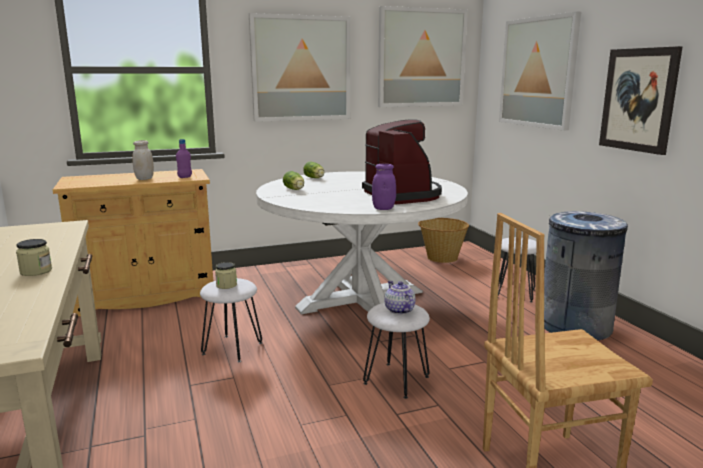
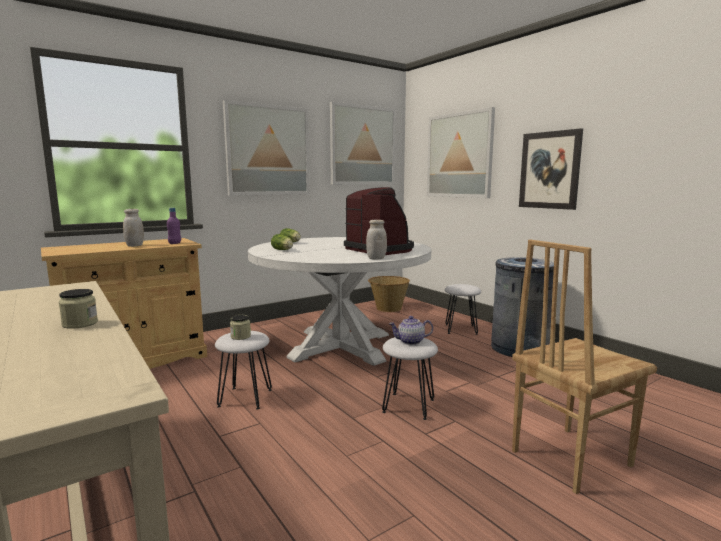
camera: 15 degrees left, 5 degrees down
(383, 208) = (376, 258): purple jar -> white jar
(398, 310) = (410, 342): teapot -> teapot turned 60 degrees counterclockwise

